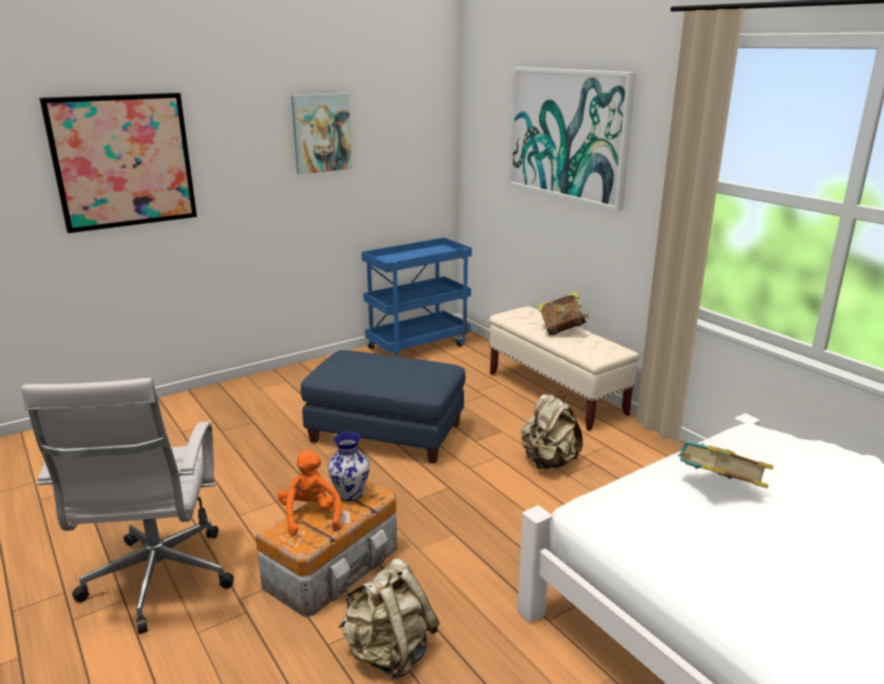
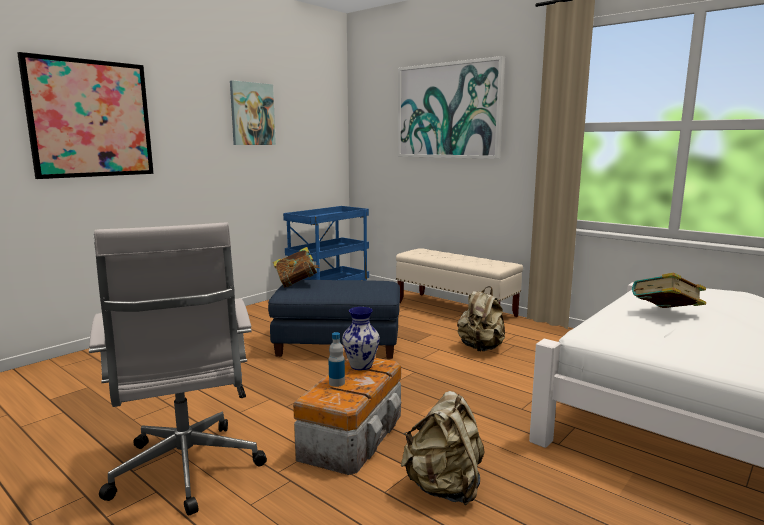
camera: 15 degrees left, 10 degrees down
(310, 515) = (336, 383): orange plush toy -> bottle
(562, 330) = (458, 257): book -> book (296, 283)

